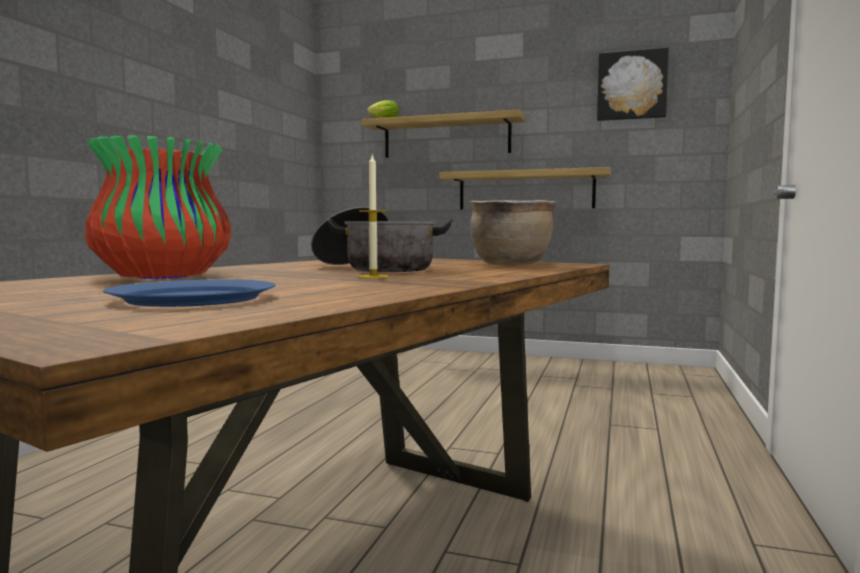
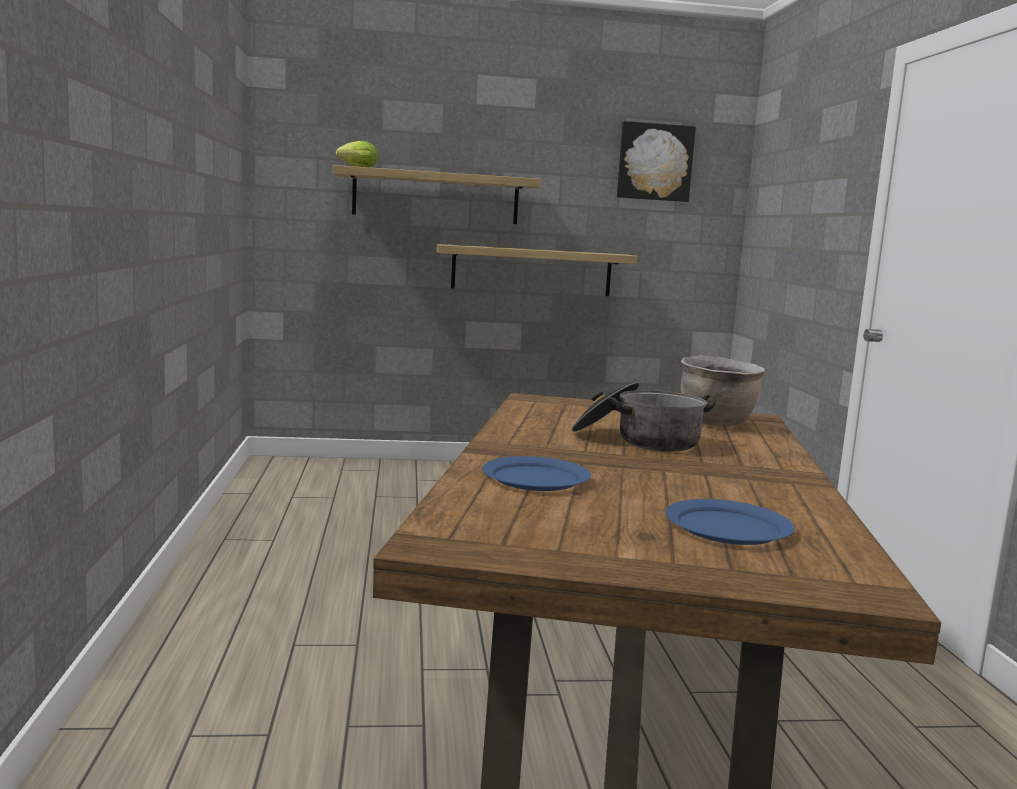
camera: 25 degrees left, 5 degrees up
(162, 277) = (535, 478): vase -> blue plate
(373, 277) = (704, 466): candle -> none

